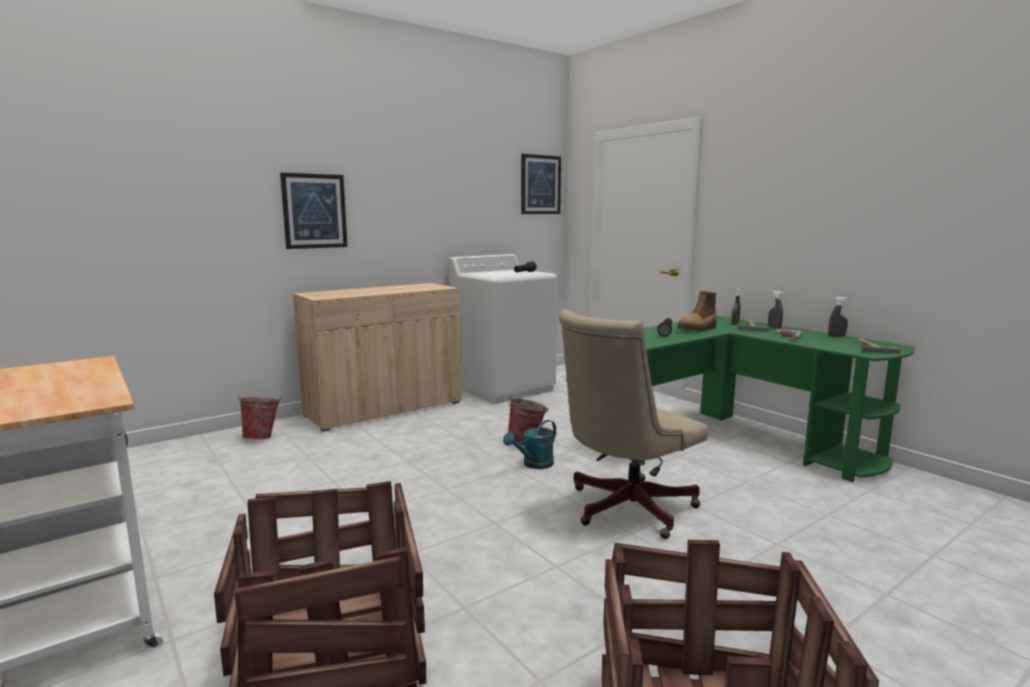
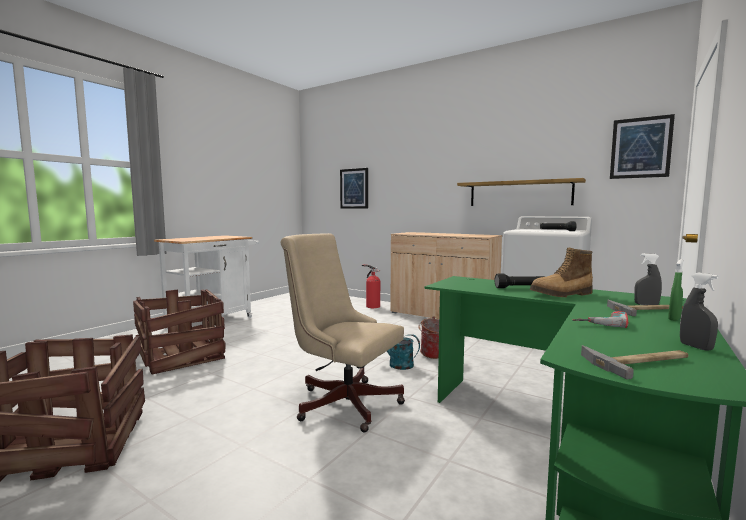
camera: 70 degrees right, 5 degrees down
(263, 437) = (372, 306): bucket -> fire extinguisher
(314, 211) = (427, 184): picture -> picture (354, 188)
(443, 228) = (519, 193): none -> shelf
(698, 330) = (562, 295): boot -> boot turned 45 degrees counterclockwise
(774, 328) = (674, 318): grey spray bottle -> green spray bottle

